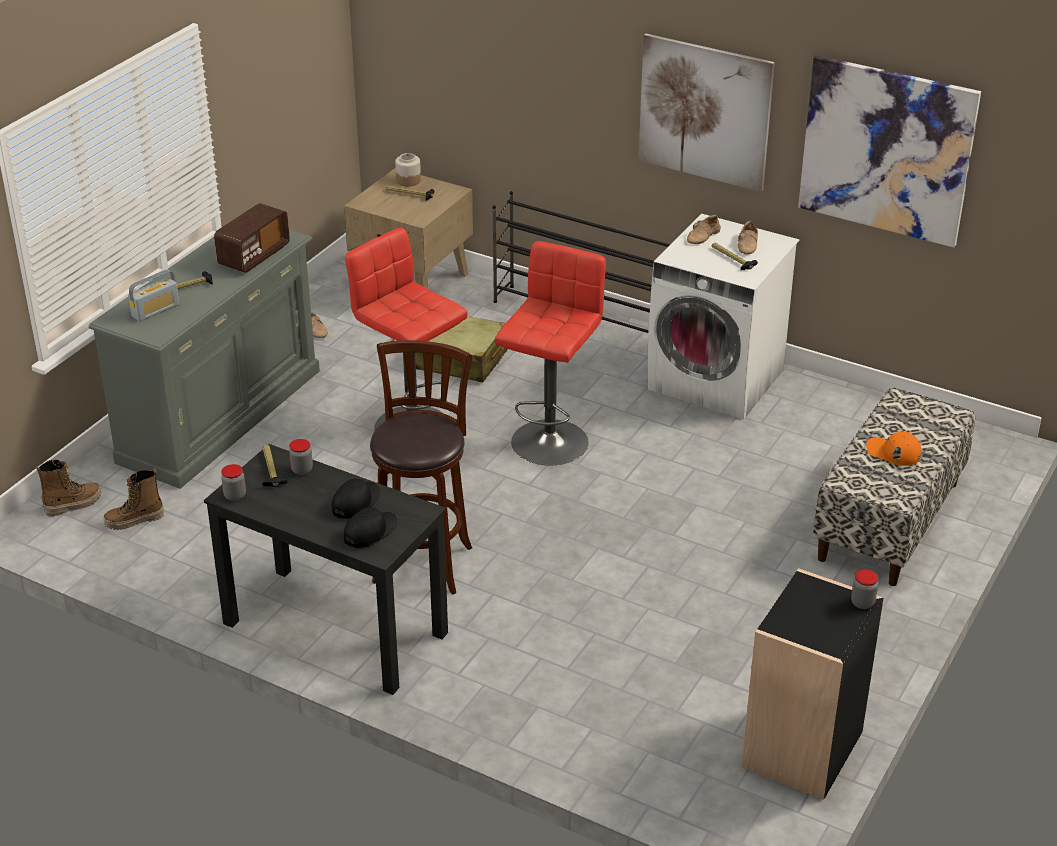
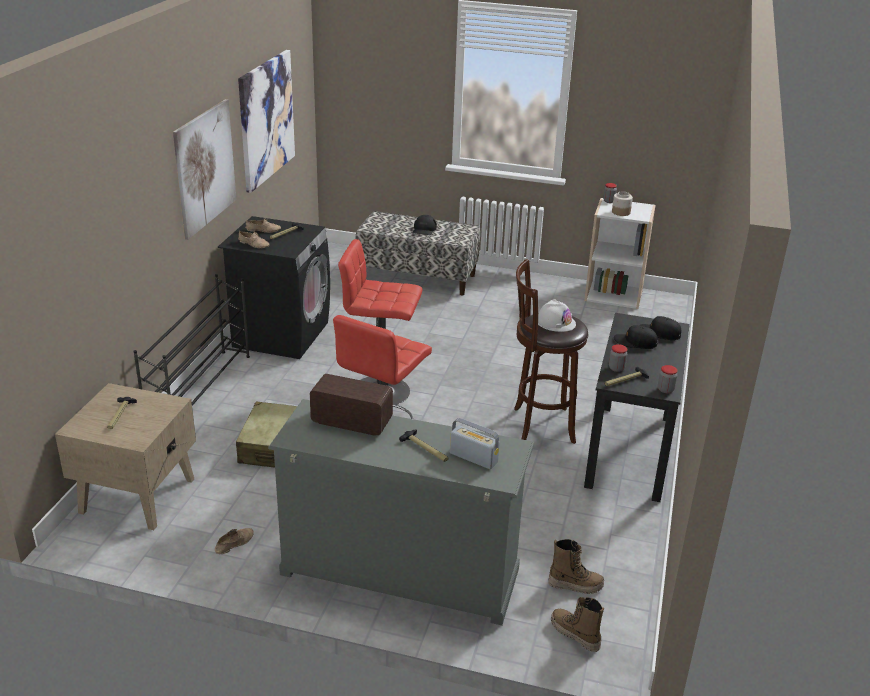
camera: 105 degrees left, 5 degrees down
(134, 521) = (575, 585): boot -> boot turned 45 degrees counterclockwise
(408, 180) = (87, 420): jar -> jar (620, 212)
(418, 433) = (555, 322): none -> white hard hat
(718, 379) = (280, 333): white washing machine -> black washing machine
(803, 750) = (614, 294): black bookcase -> white bookcase
(893, 452) = (424, 229): orange cap -> black cap

